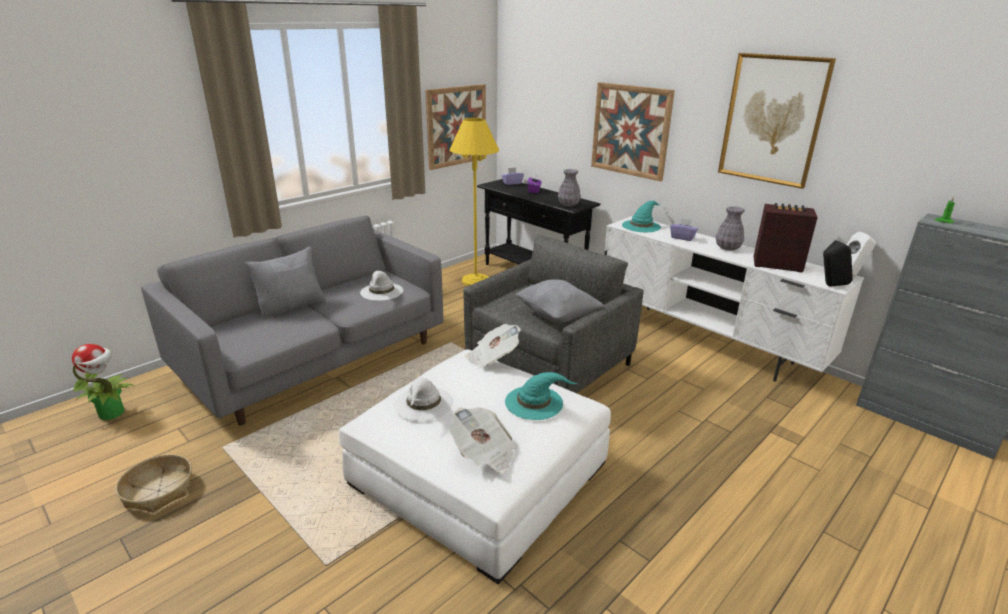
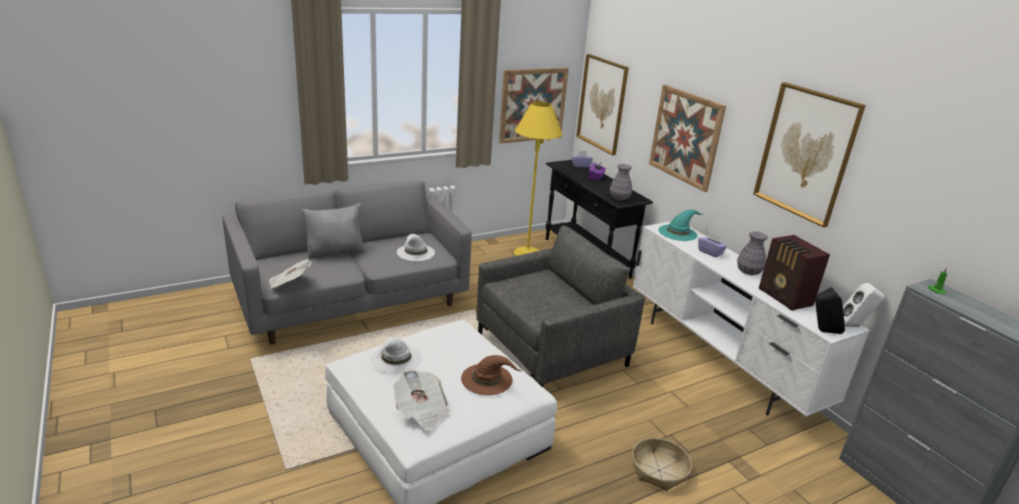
camera: 15 degrees right, 0 degrees up
(112, 413) = (184, 312): potted plant -> none
(159, 491) = (193, 381): basket -> basket (659, 470)
(492, 357) = (476, 332): newspaper -> newspaper (289, 284)
(526, 116) = (602, 104): none -> picture
(535, 402) = (487, 379): turquoise hat -> brown hat
(557, 315) = (552, 306): grey pillow -> none
(776, 264) = (785, 298): radio -> radio turned 150 degrees counterclockwise

